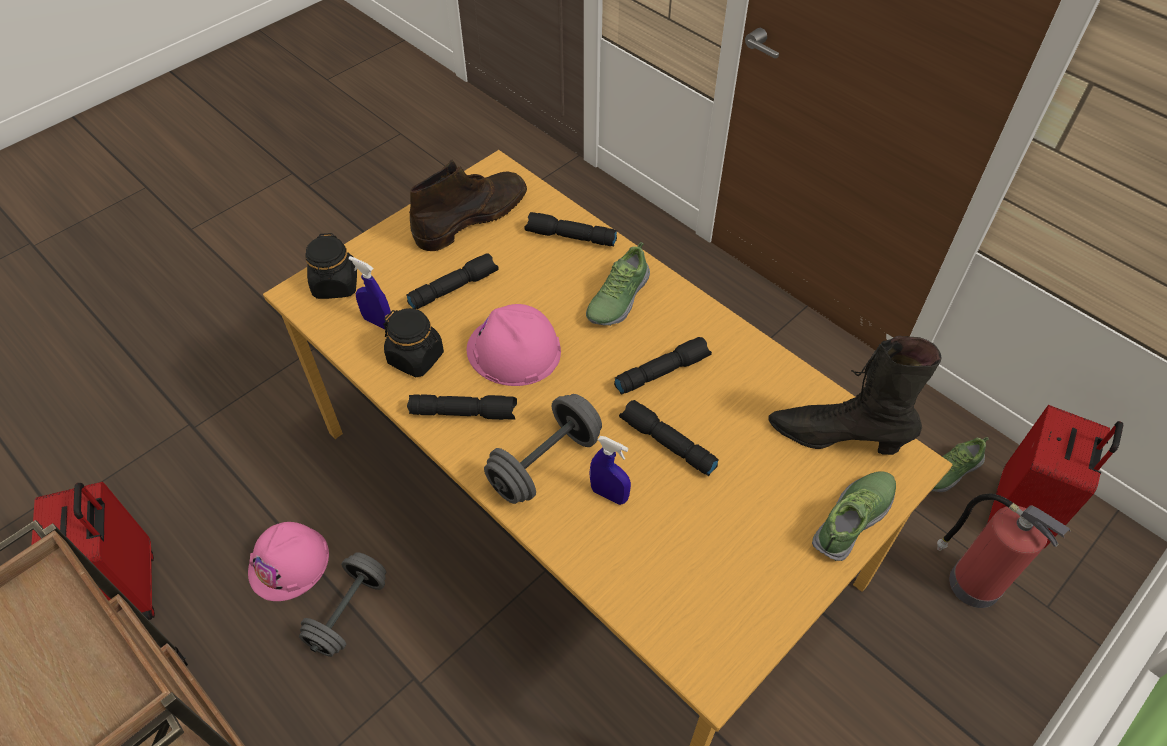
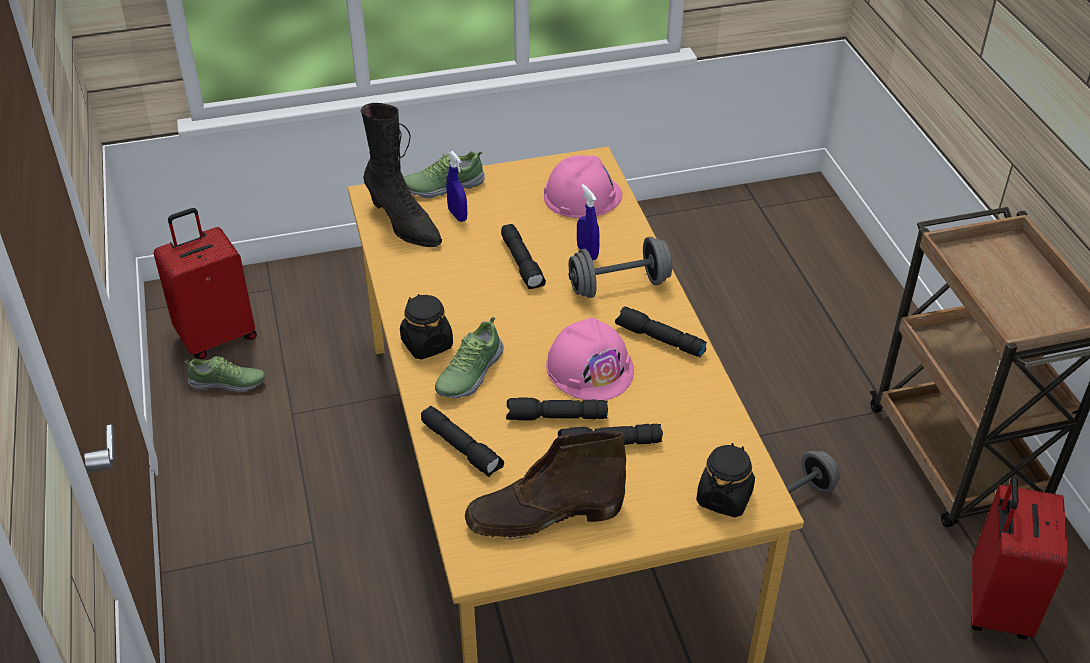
camera: 150 degrees left, 10 degrees down
(289, 563) = (835, 562): pink hard hat -> pink hard hat (582, 195)
(378, 322) = (698, 441): blue spray bottle -> blue spray bottle (457, 215)
(416, 357) = (677, 396): black jar -> black jar (426, 344)
(617, 298) = (469, 373): shoe -> shoe turned 150 degrees clockwise
(662, 371) = (483, 306): black flashlight -> black flashlight (556, 417)
(972, 582) = (301, 319): fire extinguisher -> none

